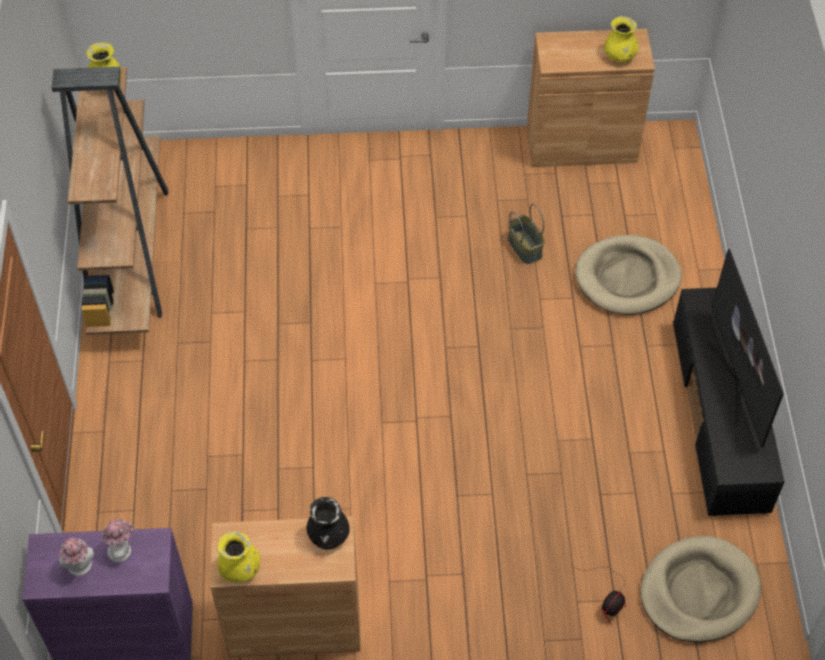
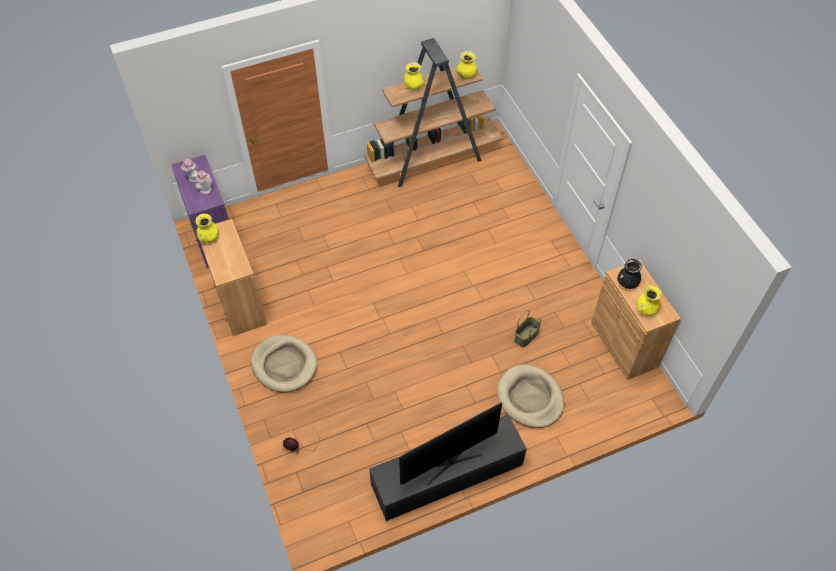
camera: 70 degrees right, 0 degrees up
(89, 157) = (413, 86): none -> yellow vase
(328, 535) = (238, 267): black vase -> black vase (627, 283)
(698, 592) = (319, 492): beige dog bed -> beige dog bed (284, 365)

